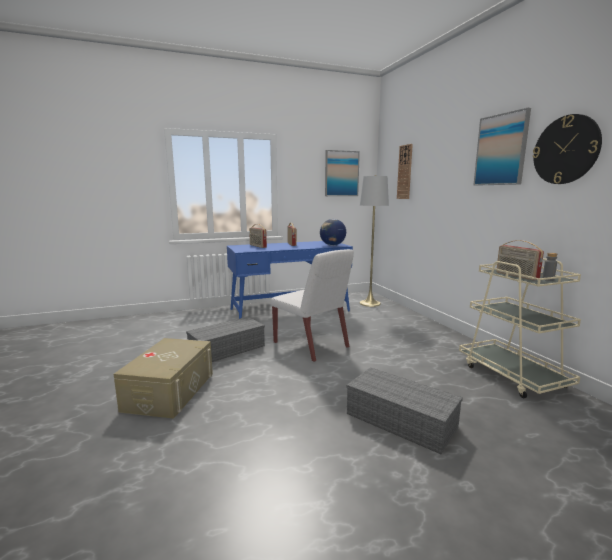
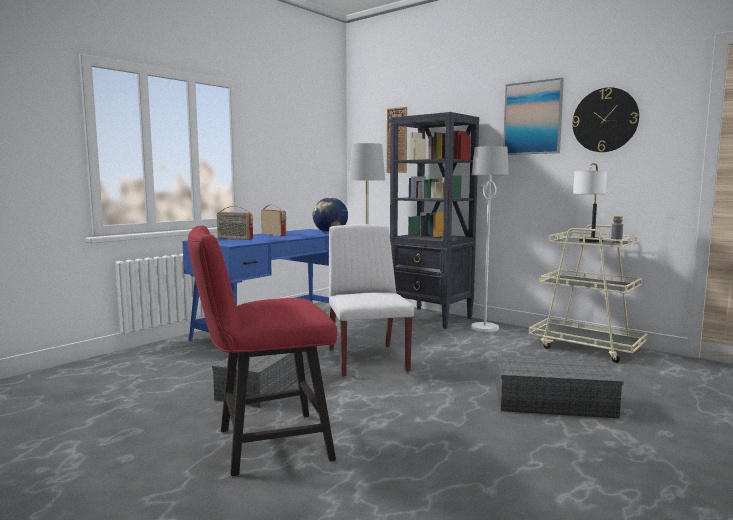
camera: 30 degrees left, 5 degrees down
(170, 391) = (264, 445): beige storage box -> red chair
(311, 345) = (367, 360): white chair -> white chair turned 120 degrees counterclockwise
(341, 173) = (311, 140): picture -> none
(407, 320) = (431, 318): none -> black bookcase
(440, 337) = (485, 328): none -> white floor lamp
(516, 276) = (588, 242): radio -> table lamp

